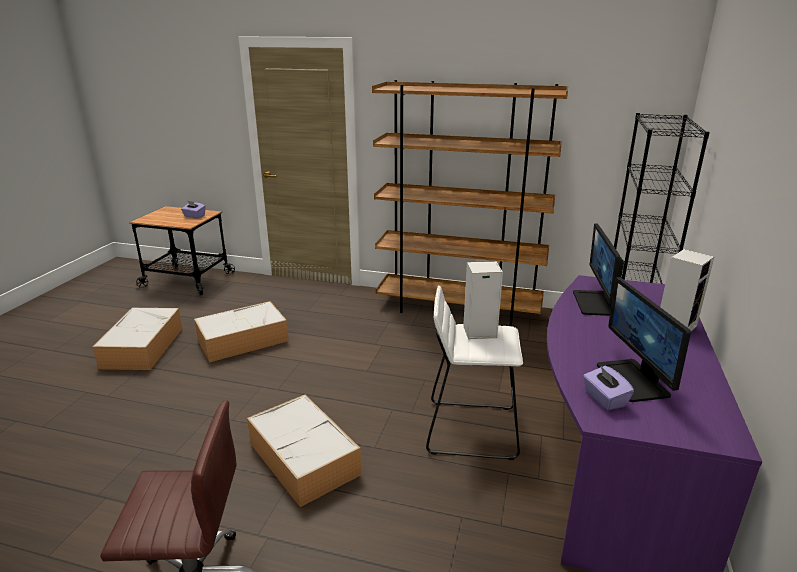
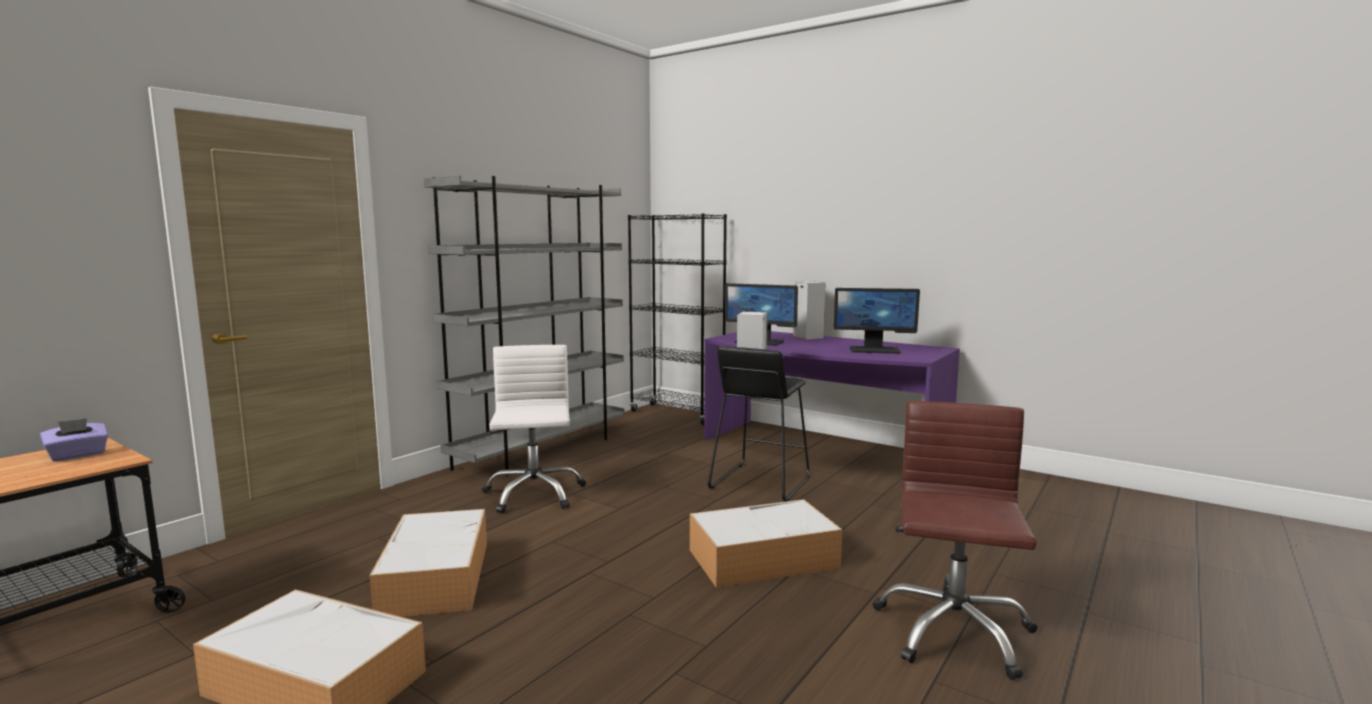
camera: 70 degrees left, 15 degrees down
(373, 331) = (533, 494): none -> white office chair
(459, 309) = (542, 451): brown bookcase -> grey bookcase
(471, 429) = (759, 482): white stool -> black stool
(604, 399) = (895, 356): purple tissue box -> none

